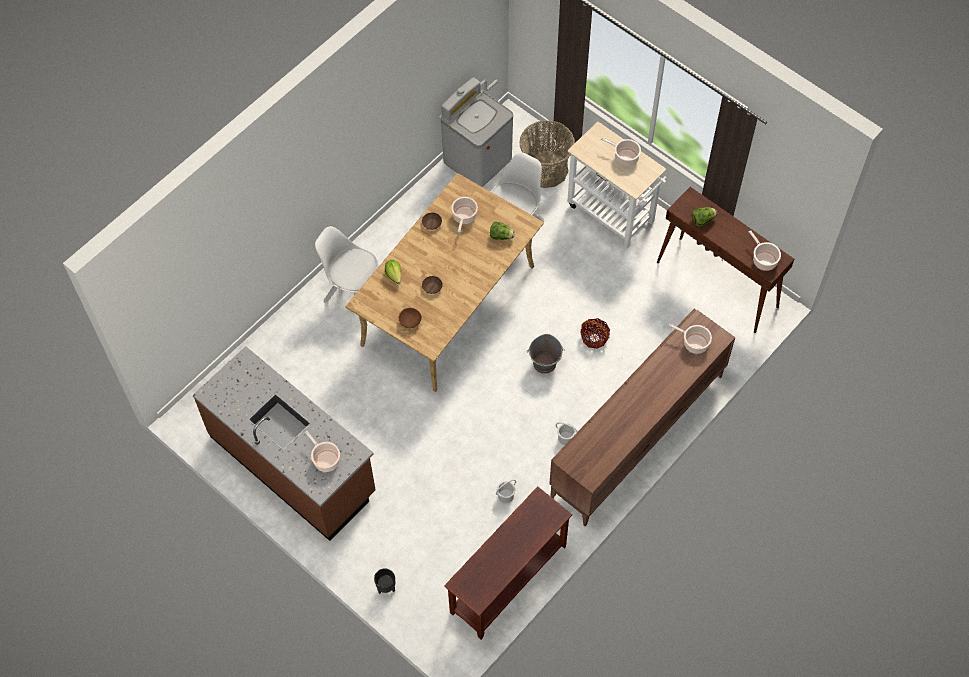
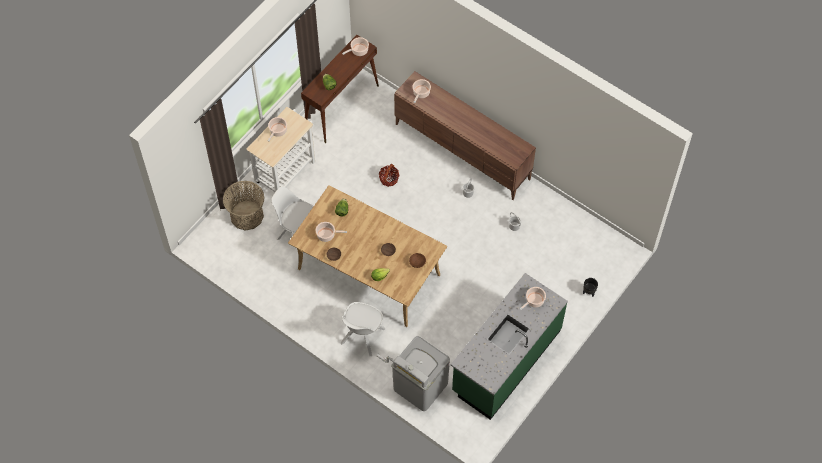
camera: 95 degrees left, 0 degrees up
(293, 464) = (505, 360): brown counter -> green counter
(478, 159) = (238, 261): grey washing machine -> grey washing machine (419, 386)
(508, 580) = (573, 221): brown console table -> none
(545, 363) = (412, 208): grey bucket -> none

